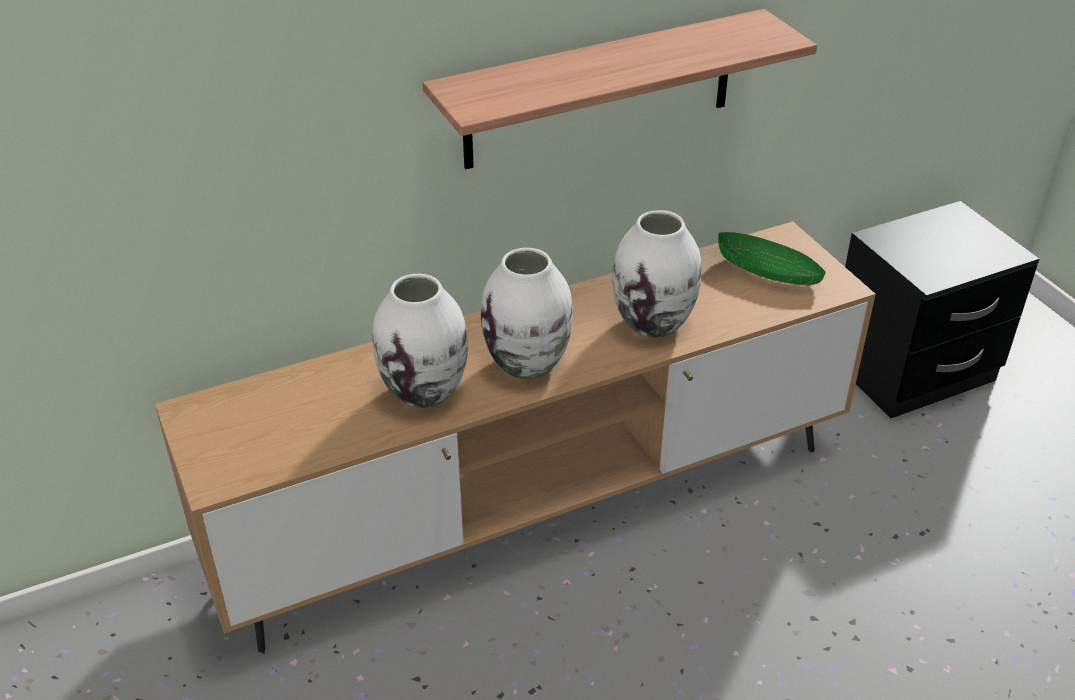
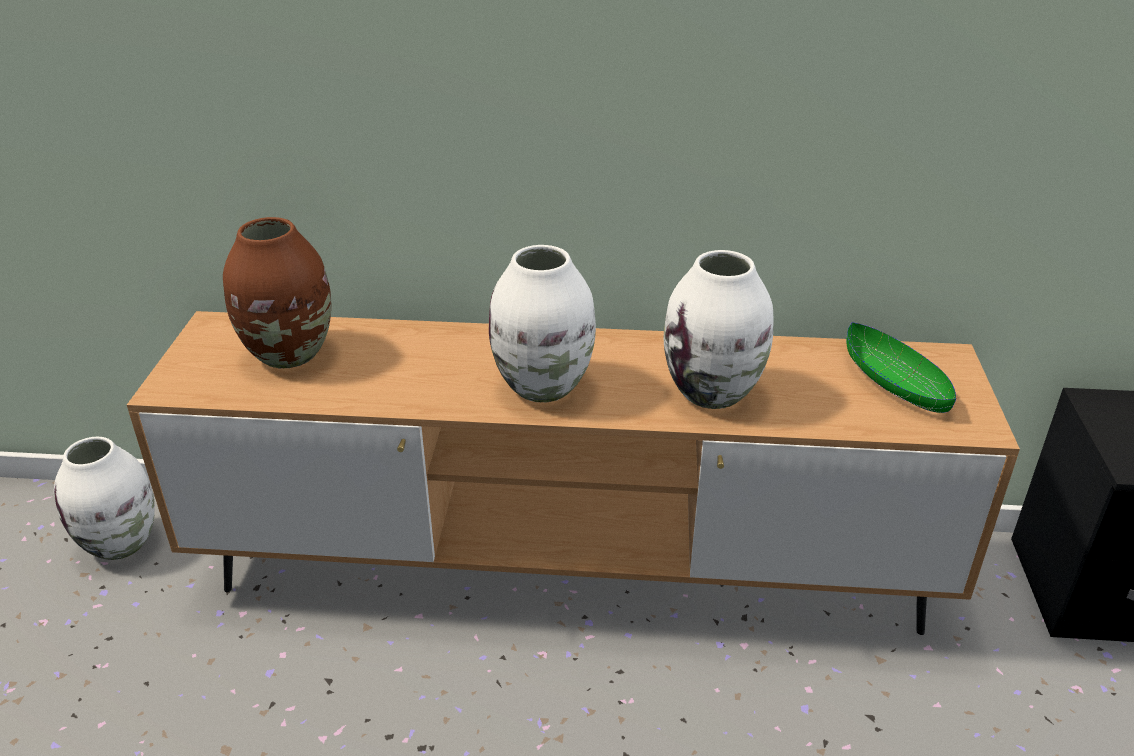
camera: 30 degrees right, 5 degrees down
(290, 412) = (290, 354): none -> brown vase
(425, 390) = (422, 377): white vase -> white vase (121, 543)
(600, 90) = (714, 100): shelf -> none

